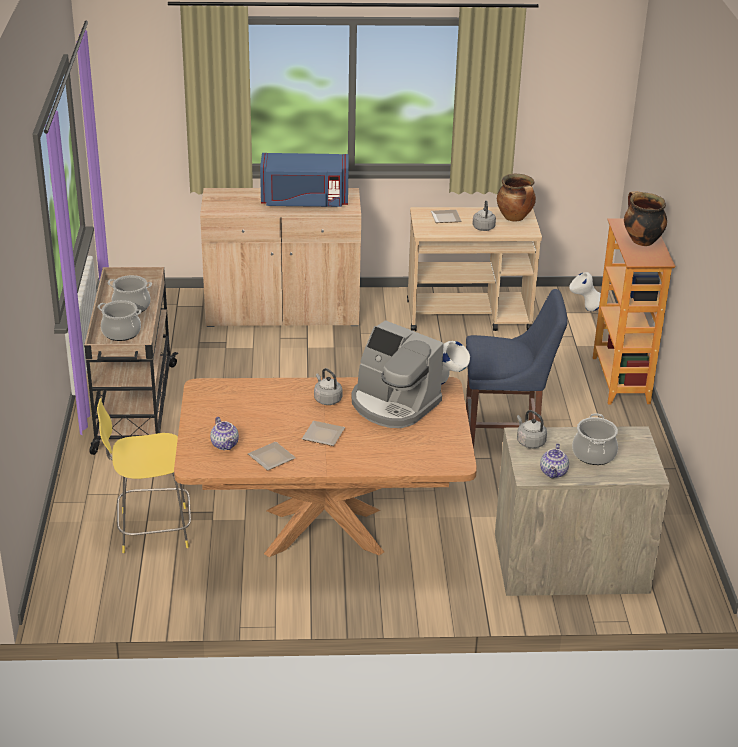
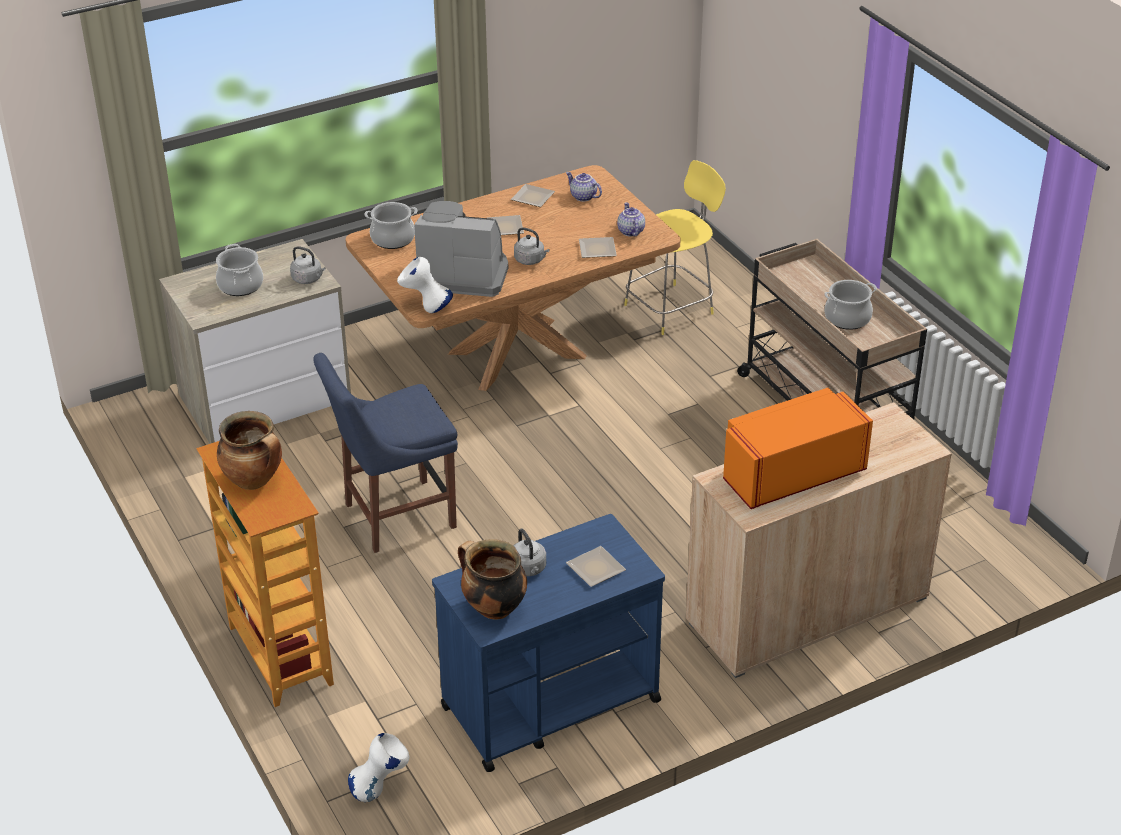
camera: 155 degrees right, 5 degrees up
(121, 332) = (817, 286): cooking pot -> cooking pot (393, 239)
(265, 391) = (596, 250): none -> plate
(304, 201) = (791, 474): blue microwave -> orange microwave
(469, 316) = (549, 704): beige cart -> blue cart
(554, 473) = (272, 258): teapot -> teapot (630, 231)

